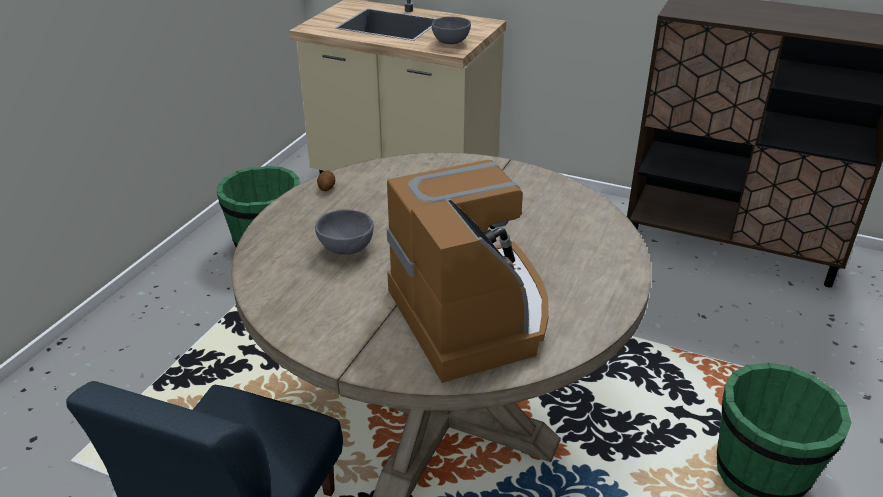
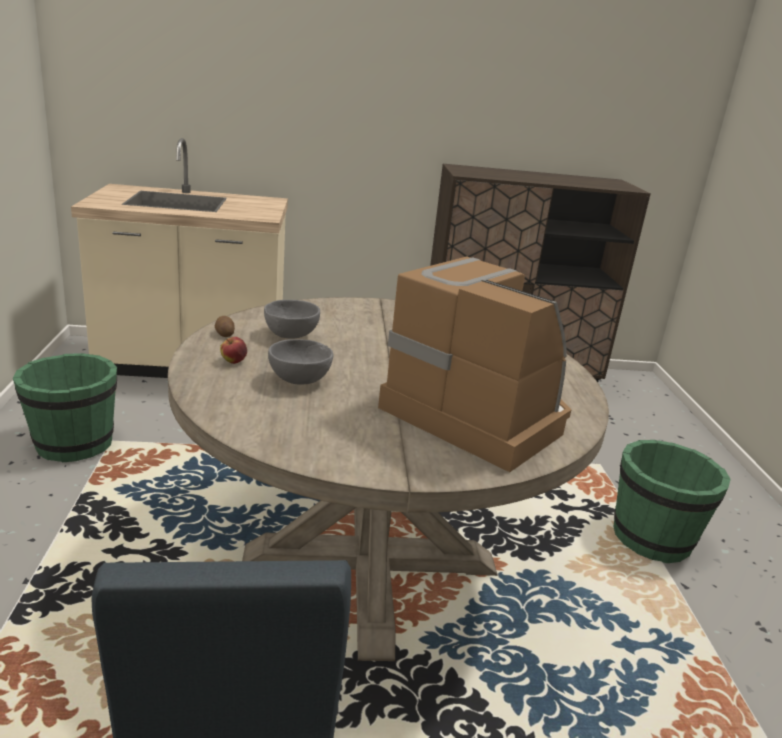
camera: 30 degrees left, 10 degrees down
(309, 219) = (233, 362): none -> apple
(450, 42) = (254, 212): grey bowl -> grey bowl (290, 335)

